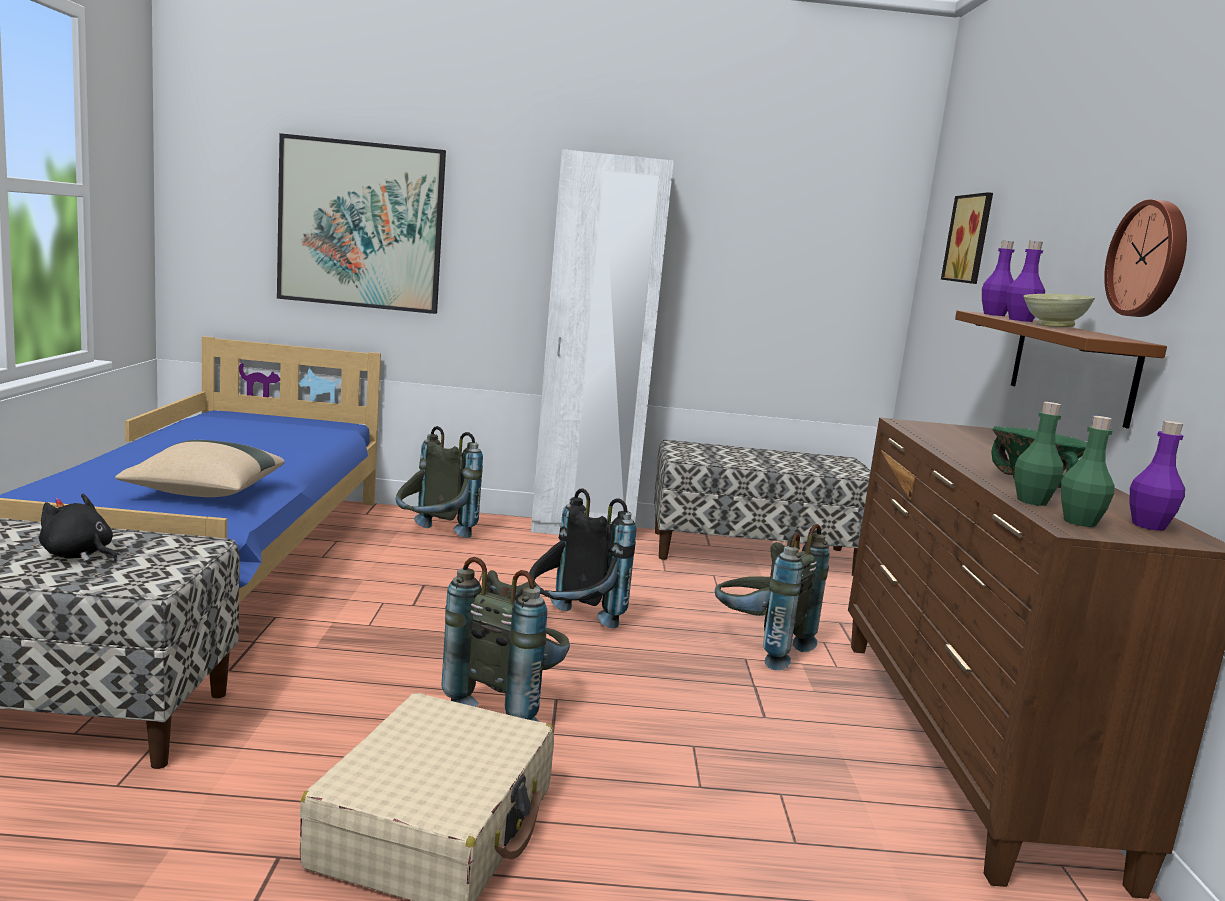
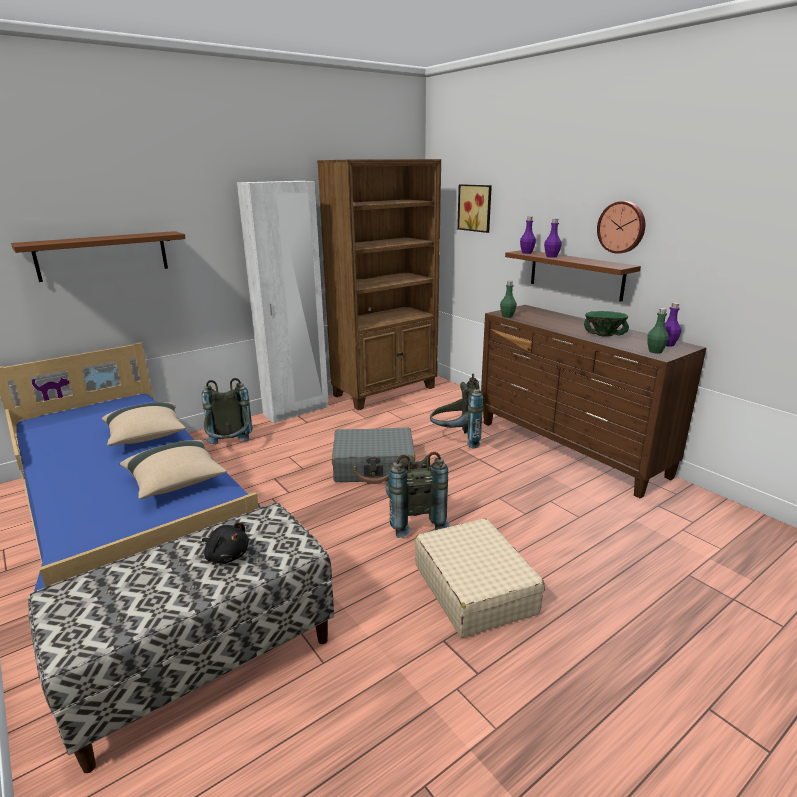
camera: 35 degrees left, 10 degrees up
(79, 555) = (226, 555): black plush toy -> black plush toy turned 135 degrees counterclockwise
(272, 452) = (146, 436): none -> beige pillow
(361, 225) = (103, 255): picture -> brown shelf
(571, 626) = (374, 467): black backpack -> grey suitcase
(754, 553) = (386, 391): bench -> brown bookcase
(1032, 501) = (625, 346): green bottle -> green bottle (507, 316)
(1052, 326) = (575, 259): beige bowl -> none

